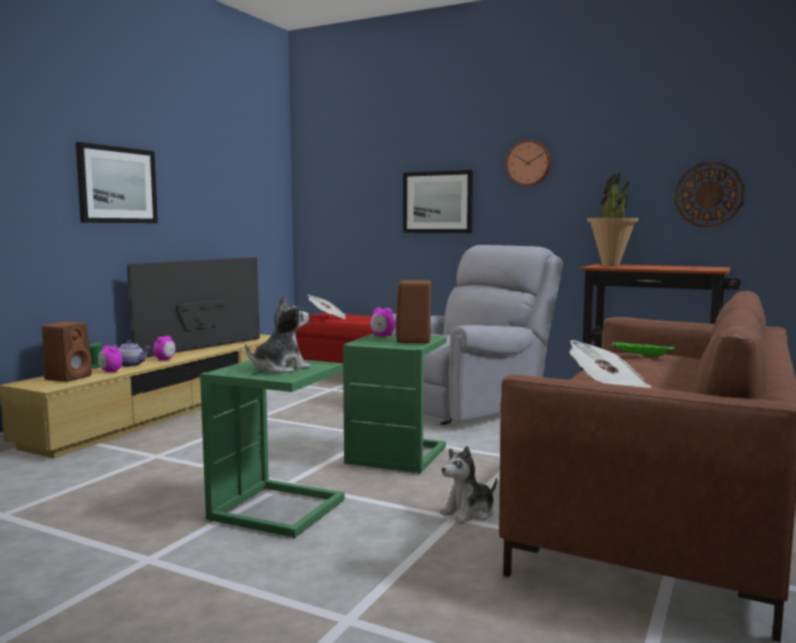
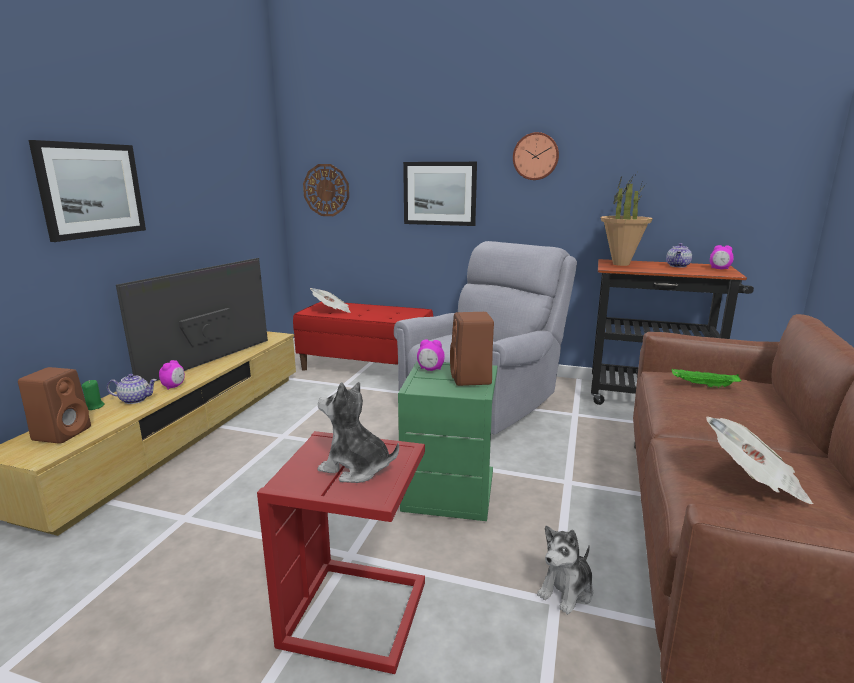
camera: 10 degrees left, 10 degrees up
(110, 372) = (113, 416): alarm clock -> alarm clock (719, 269)
(278, 512) = (357, 617): green side table -> red side table
(279, 369) = (356, 468): plush toy -> plush toy turned 105 degrees counterclockwise
(670, 266) = (678, 266): none -> teapot
(709, 195) = (715, 194): wall clock -> wall clock (326, 190)

